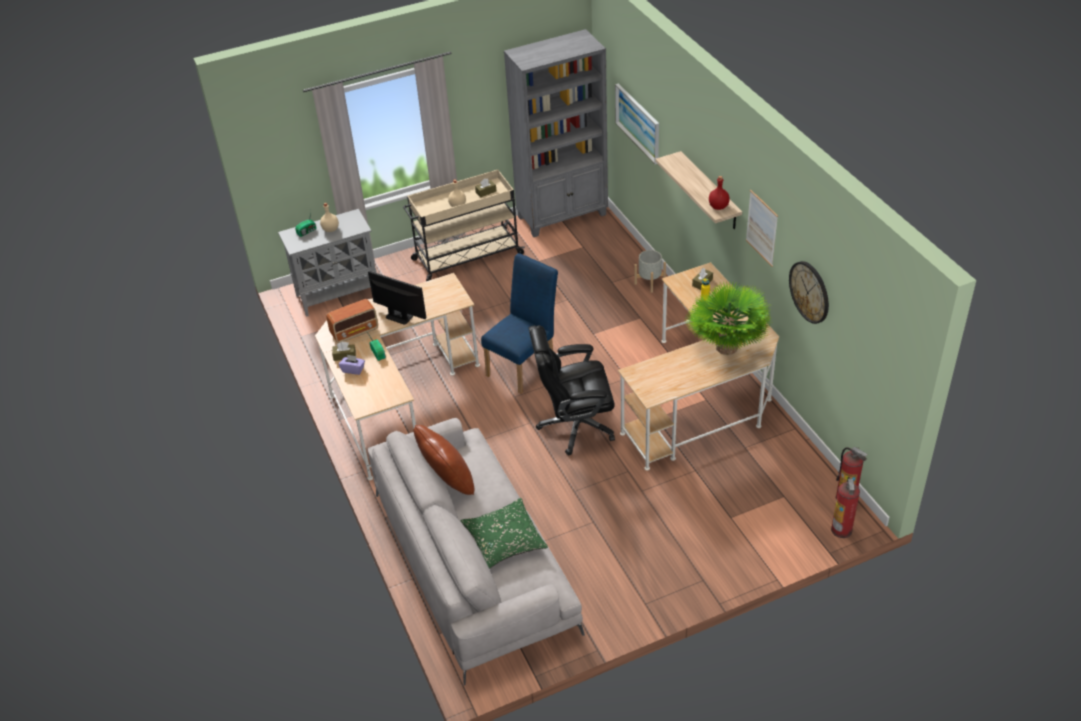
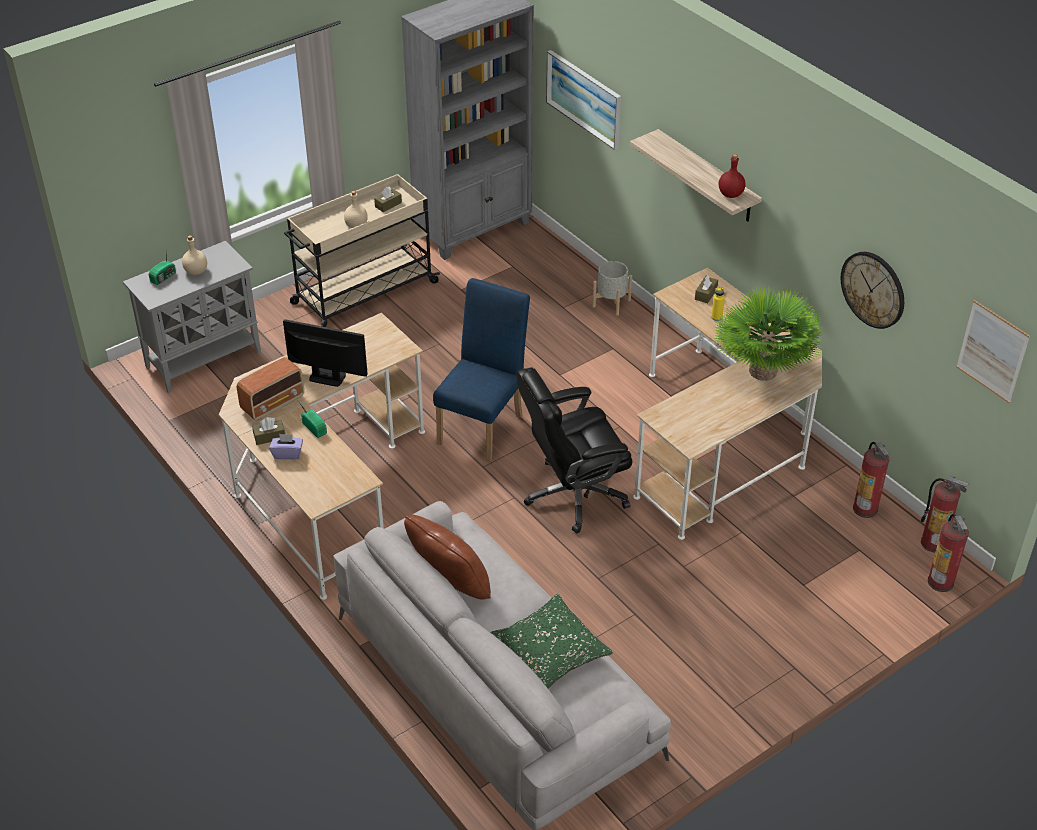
camera: 15 degrees left, 0 degrees up
(761, 228) = (794, 215): picture -> picture (992, 351)
(799, 465) = (865, 509): none -> fire extinguisher

